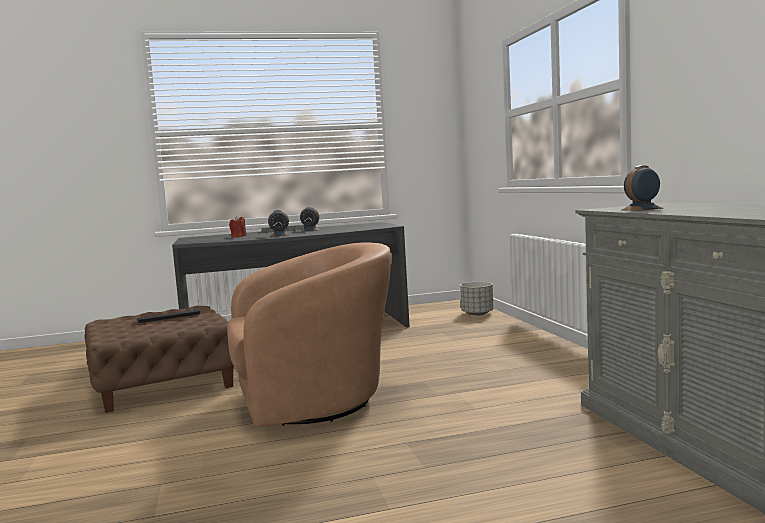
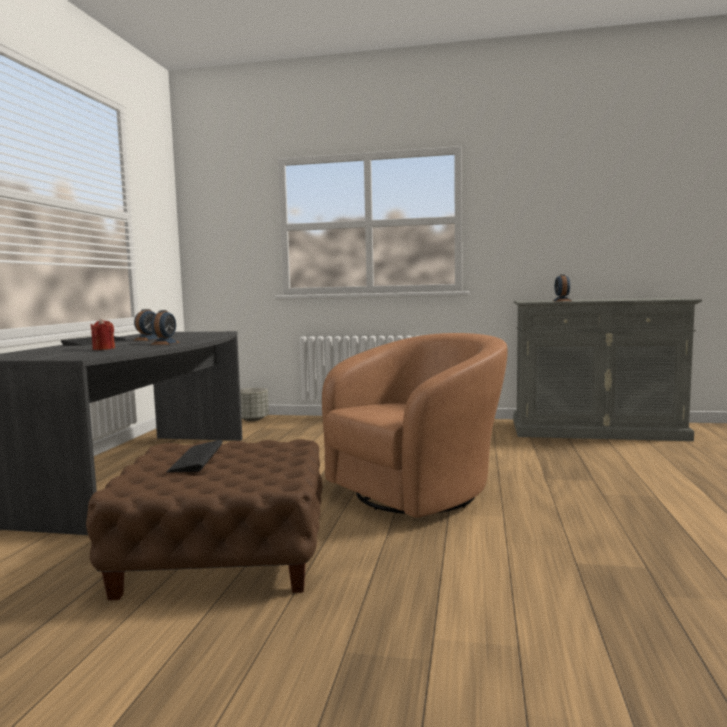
camera: 65 degrees left, 0 degrees up
(315, 402) = (419, 492): brown armchair -> brown armchair turned 45 degrees clockwise

